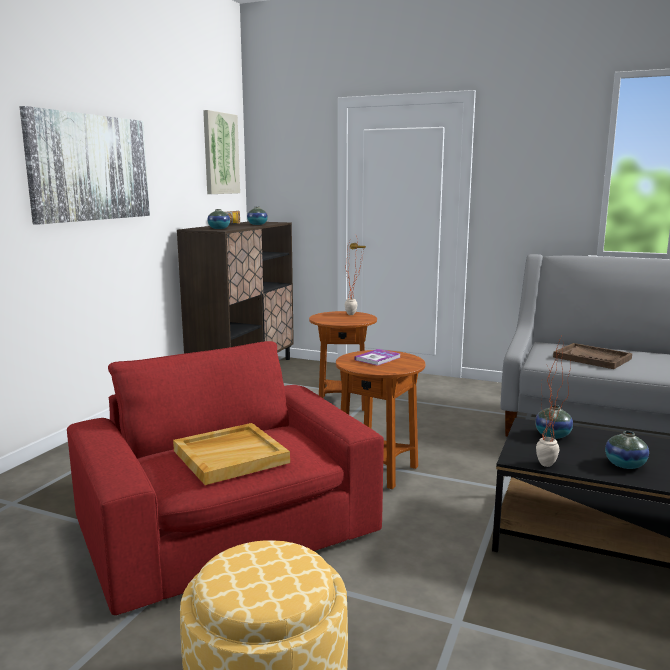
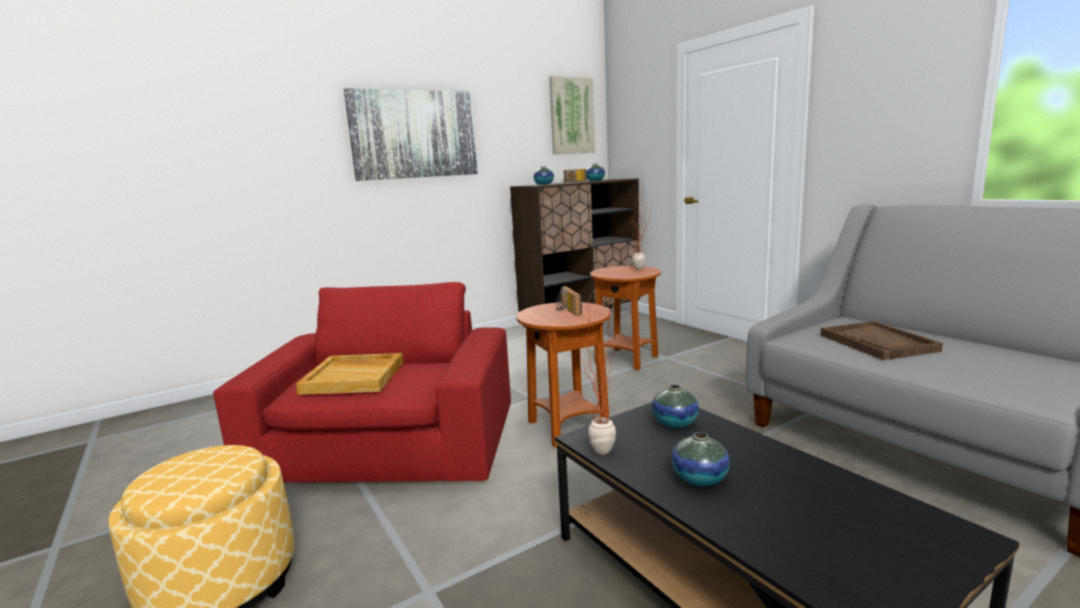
camera: 35 degrees right, 0 degrees up
(377, 358) = (566, 310): book -> radio

